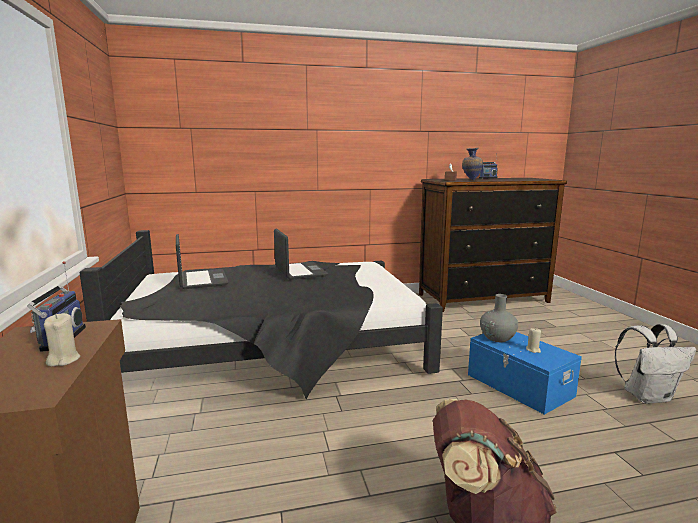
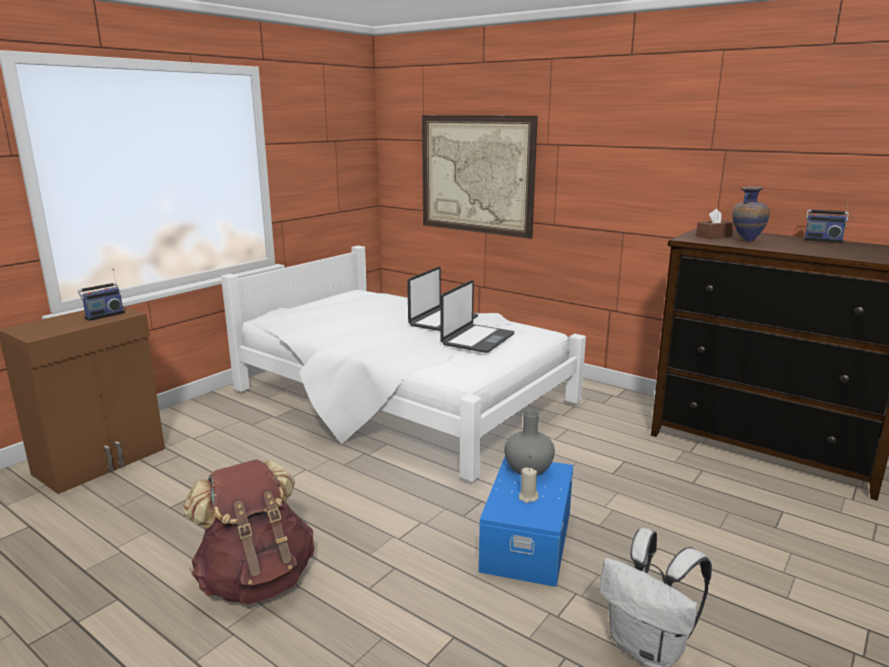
camera: 50 degrees right, 5 degrees up
(63, 360) = (77, 325): beige candle -> none
(202, 280) = (359, 305): laptop -> laptop (477, 339)
(244, 156) = (476, 175): none -> picture
(277, 351) = (403, 399): black bed -> white bed

